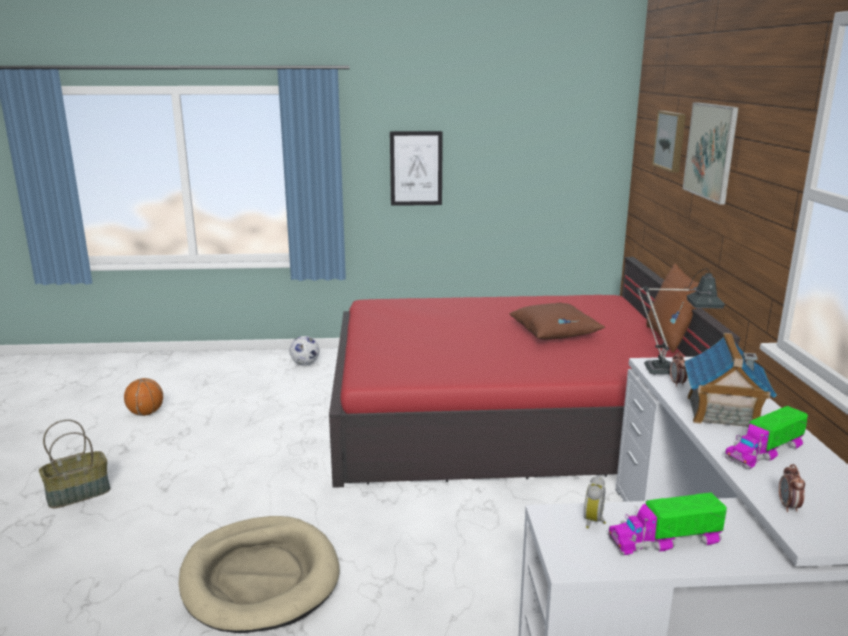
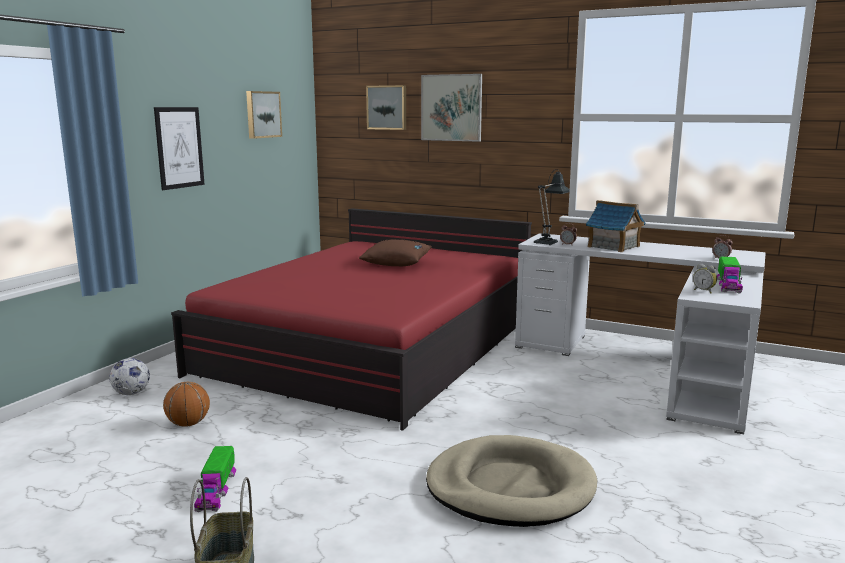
camera: 60 degrees left, 5 degrees down
(146, 413) = (77, 505): basketball -> basketball (188, 424)
(537, 138) = (262, 114): none -> picture
(669, 339) = (450, 249): brown pillow -> none
(764, 452) = (664, 250): toy truck -> toy truck (216, 490)

